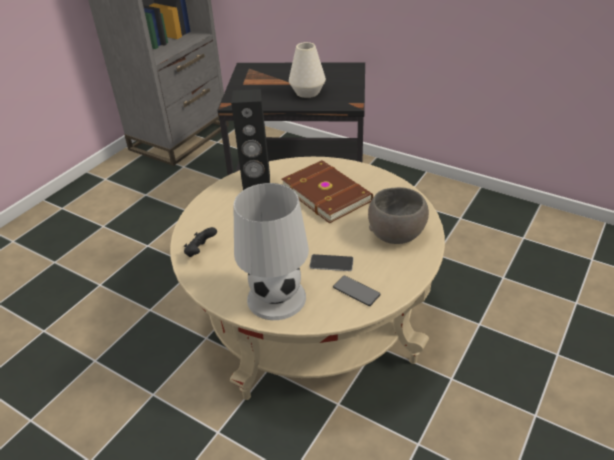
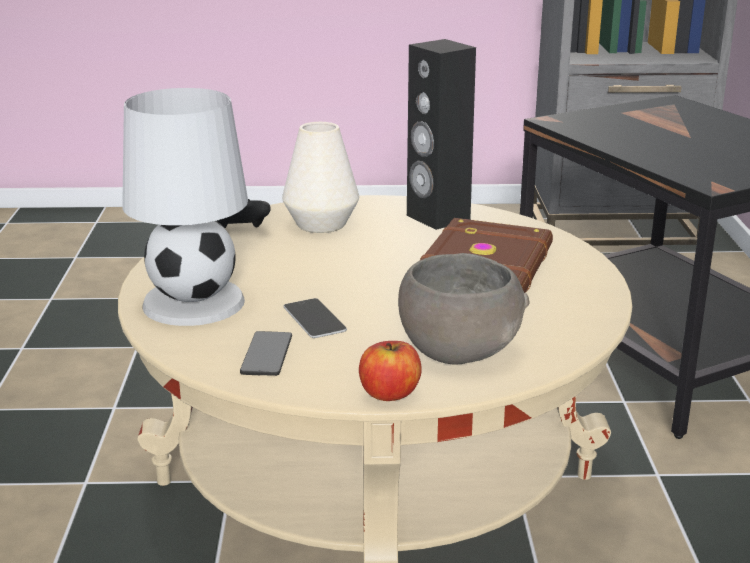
camera: 55 degrees right, 15 degrees down
(307, 92) = (683, 150): white vase -> white vase (321, 224)
(420, 267) = (389, 393): none -> apple

